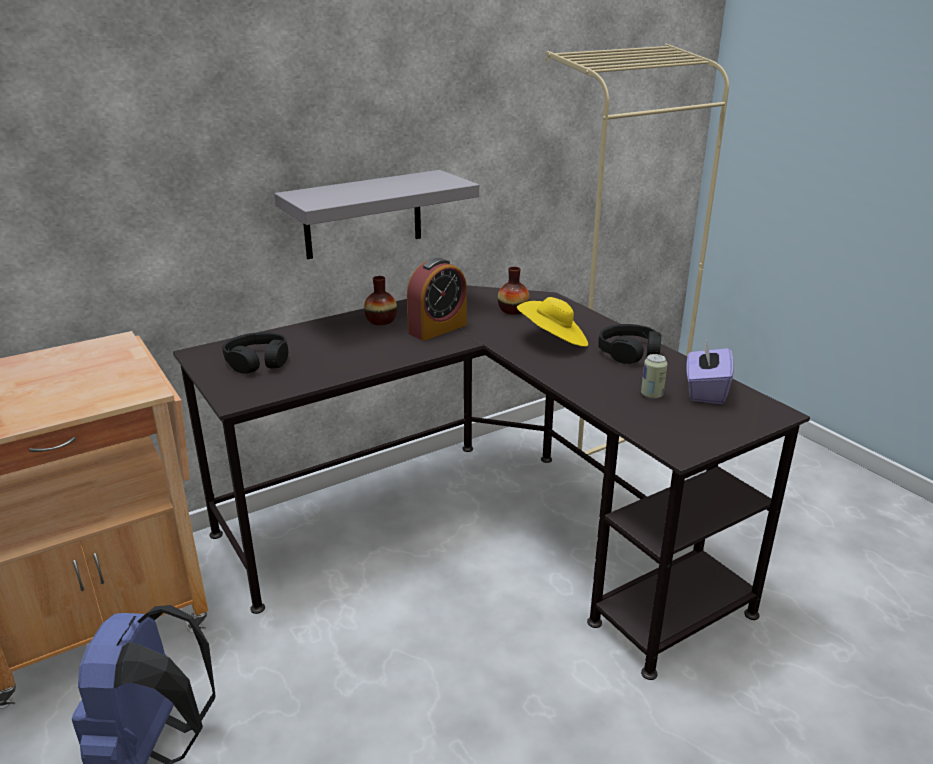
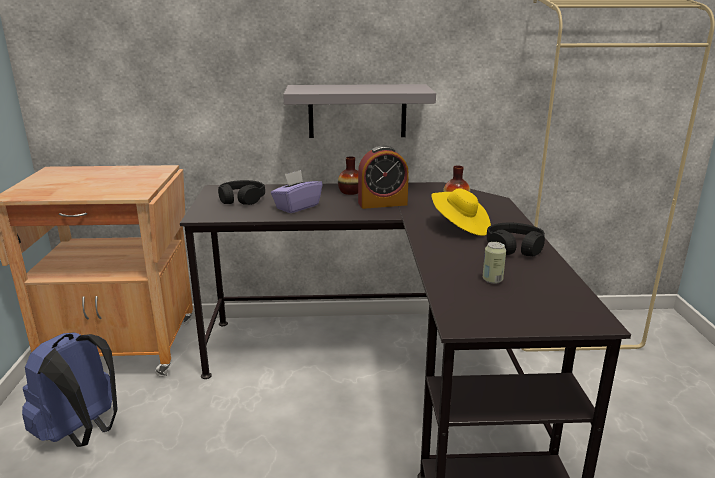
camera: 30 degrees right, 5 degrees down
(705, 391) = (546, 289): purple tissue box -> purple tissue box (297, 207)

